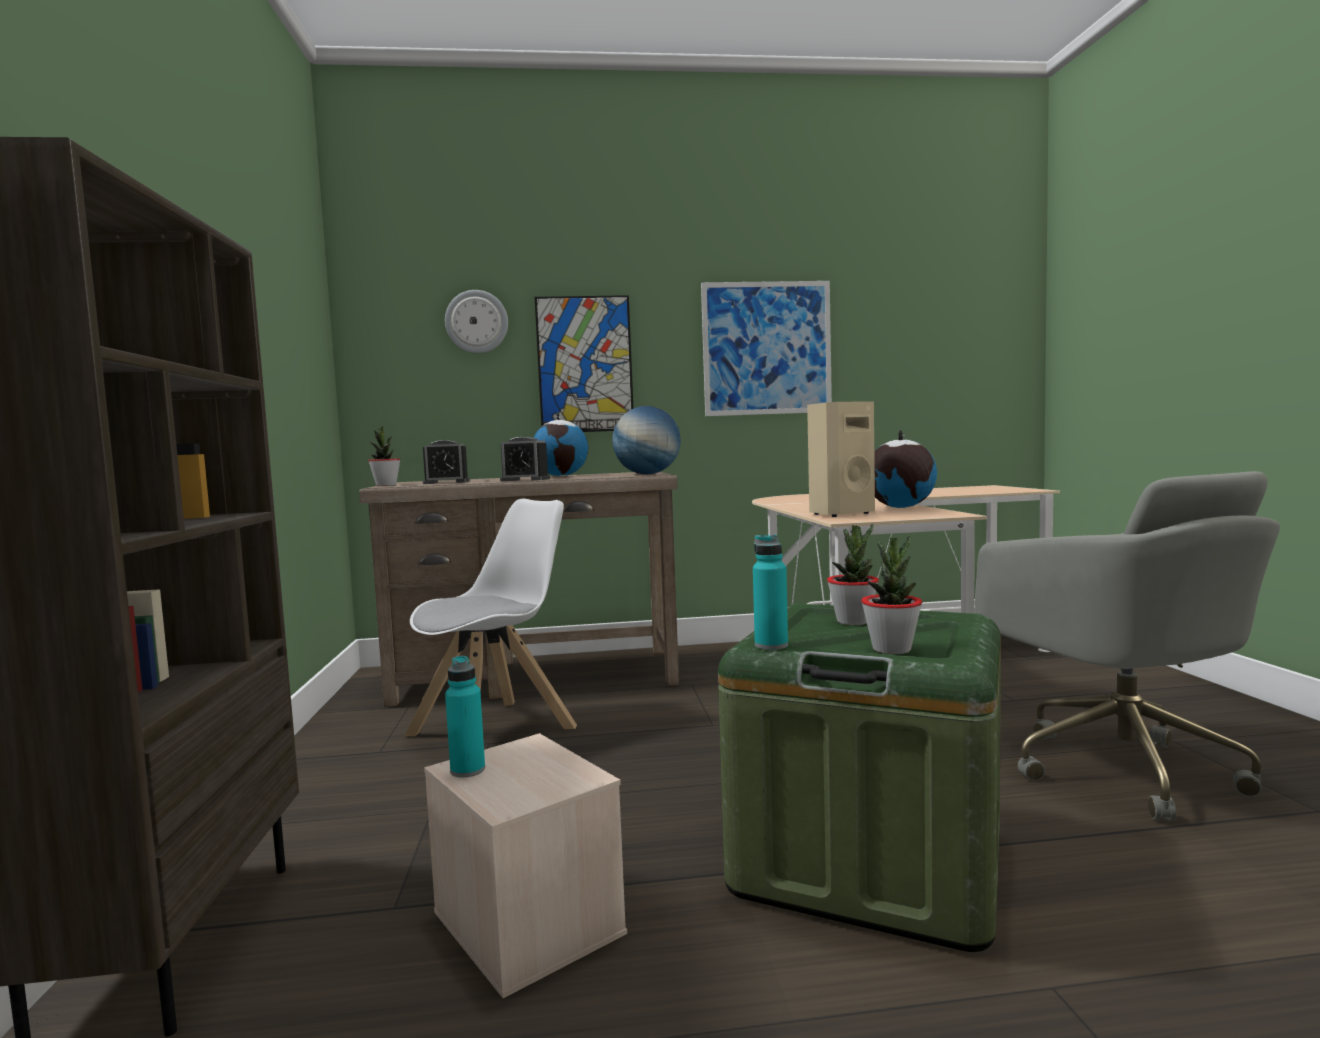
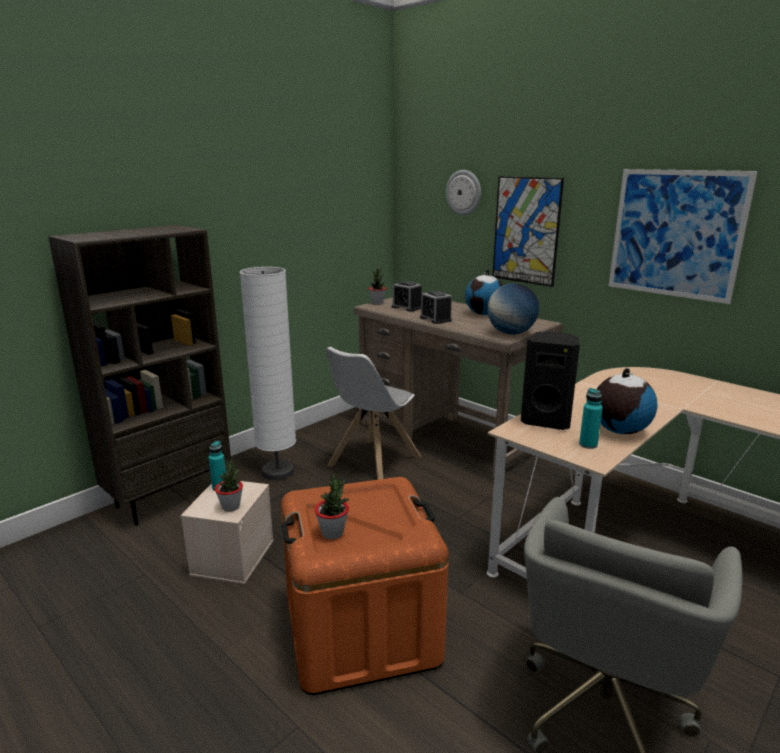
camera: 50 degrees right, 15 degrees up
(361, 802) = (278, 472): none -> white floor lamp
(496, 730) = (372, 463): chair -> chair turned 120 degrees clockwise
(771, 645) = (299, 499): turquoise bottle -> turquoise bottle (588, 445)
(840, 514) = (546, 421): beige speaker -> black speaker
(853, 621) = (384, 506): potted plant -> potted plant (231, 507)
(869, 859) = (361, 630): green storage box -> orange storage box

